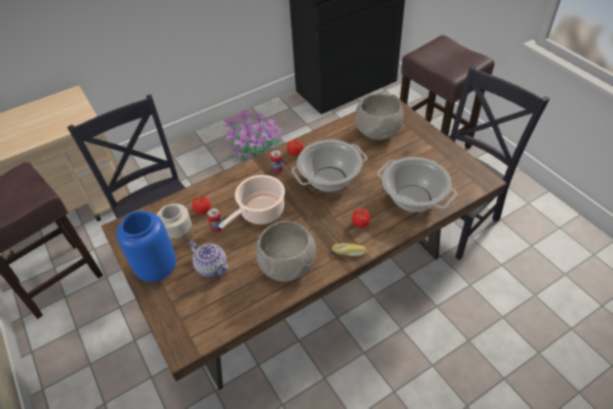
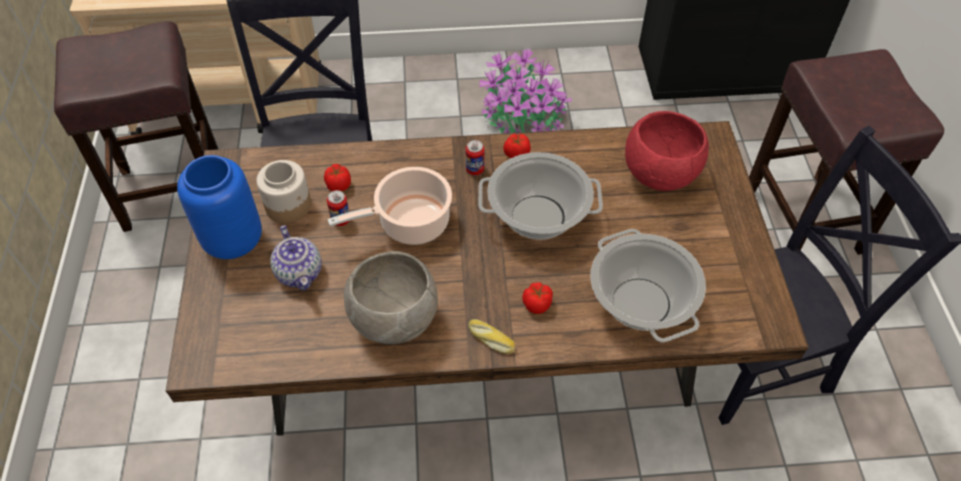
camera: 25 degrees right, 5 degrees up
(378, 132) = (660, 175): grey bowl -> red bowl

